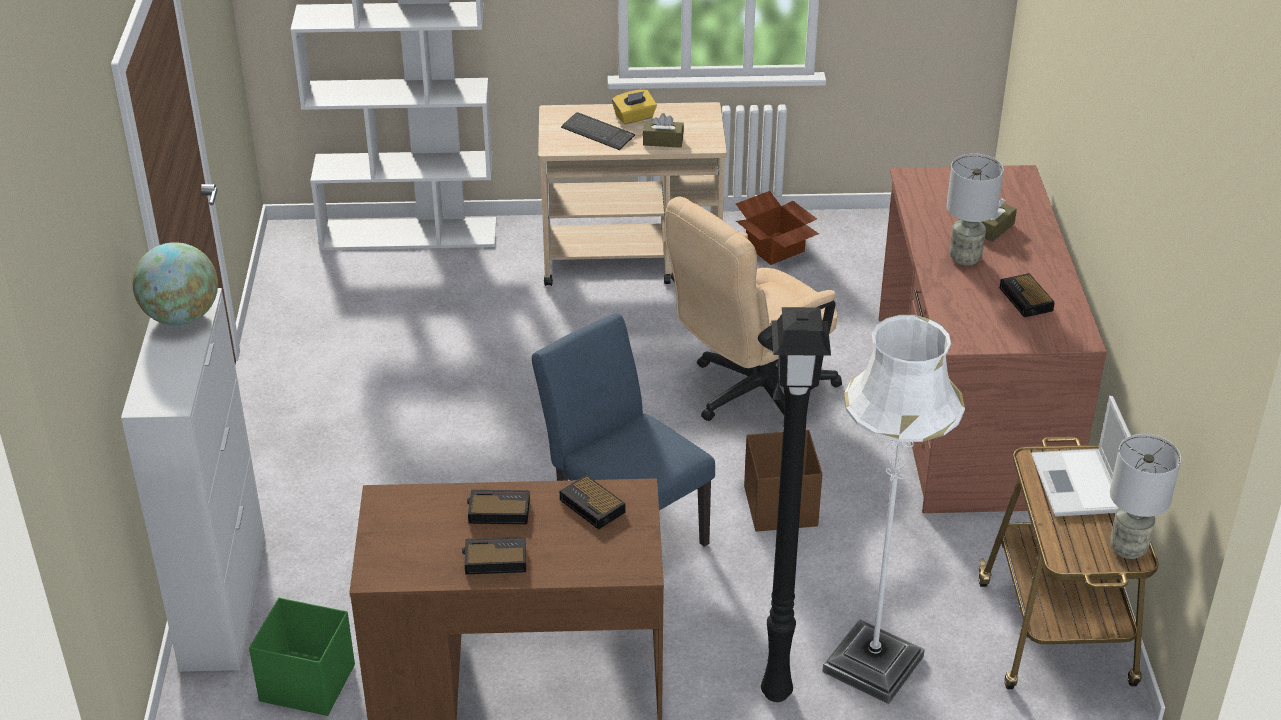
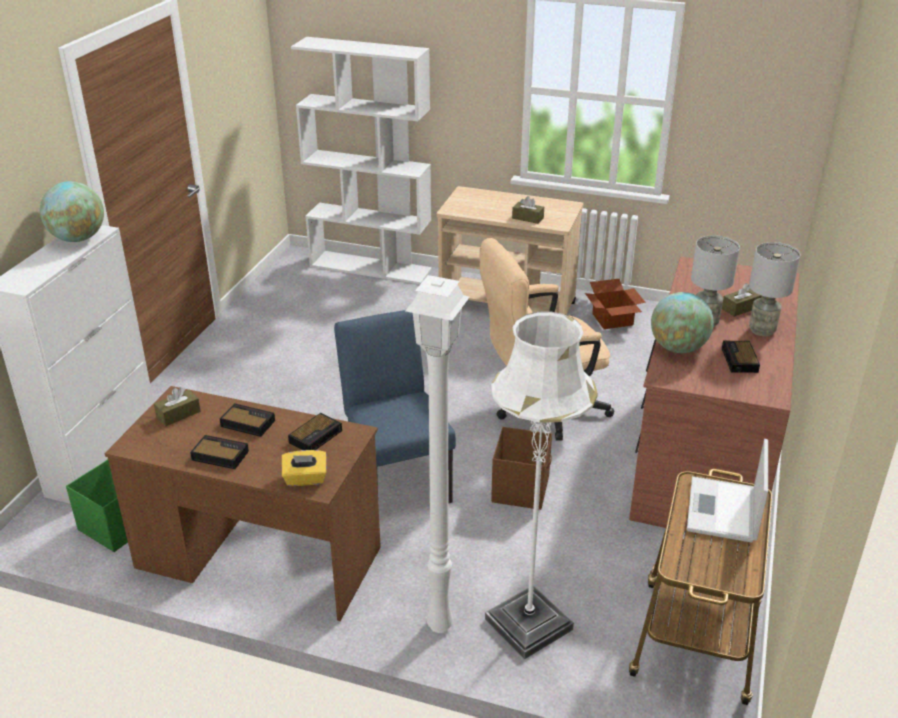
camera: 20 degrees right, 5 degrees down
(403, 520) = (178, 414): none -> brown tissue box
(593, 507) = (316, 436): alarm clock -> alarm clock turned 120 degrees counterclockwise
(598, 133) = (486, 206): keyboard -> none
(634, 117) = (517, 202): yellow tissue box -> yellow tissue box (305, 479)
(774, 694) = (437, 625): black floor lamp -> white floor lamp
(952, 298) = (678, 348): none -> globe
(1128, 547) = (741, 572): grey table lamp -> grey table lamp (762, 330)

